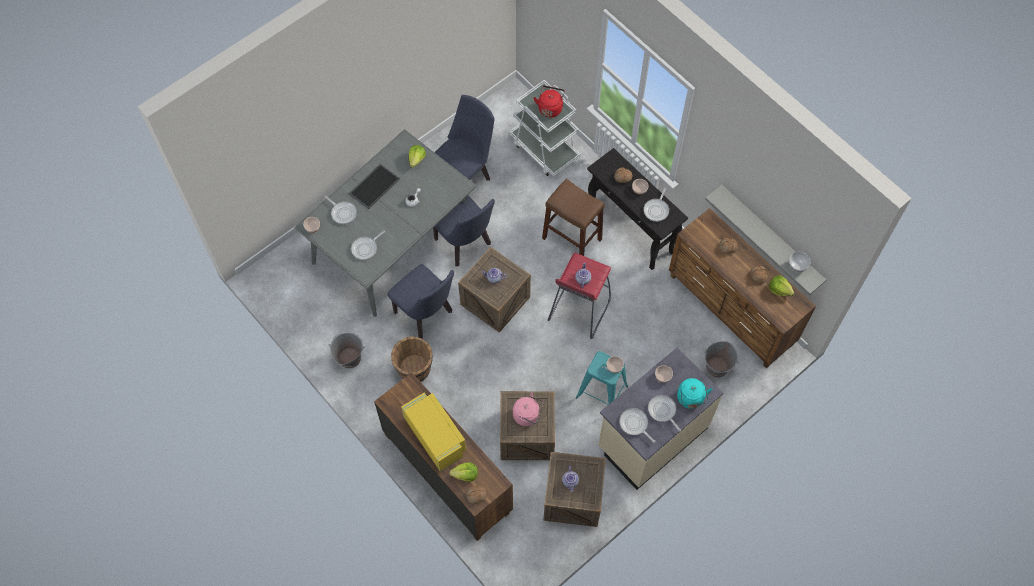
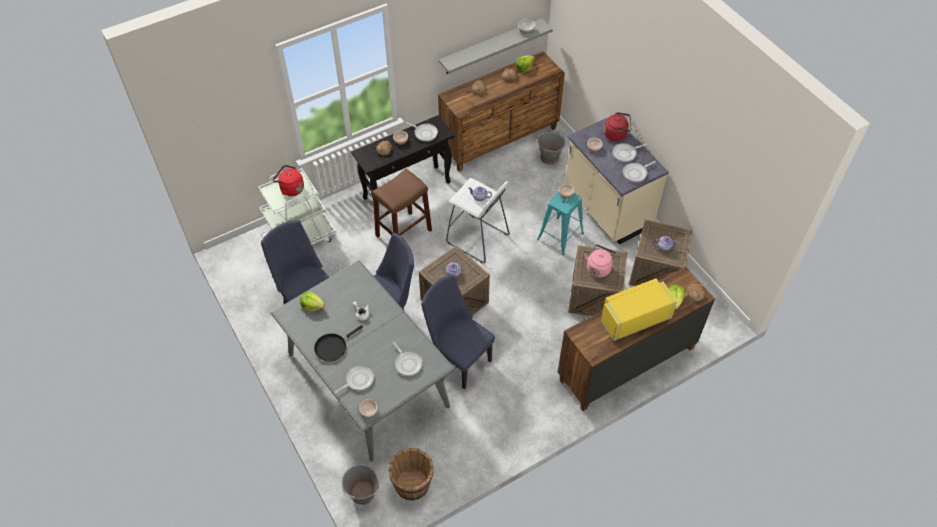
camera: 80 degrees left, 10 degrees down
(349, 358) = (492, 435): grey bucket -> grey bucket (362, 493)
(374, 185) = (333, 347): tray -> black frying pan
(414, 369) = (515, 378): brown bucket -> brown bucket (412, 484)
(426, 315) = (458, 360): blue chair -> blue chair turned 105 degrees counterclockwise
(578, 310) = (477, 239): red stool -> white stool
(691, 399) = (617, 134): turquoise kettle -> red kettle

